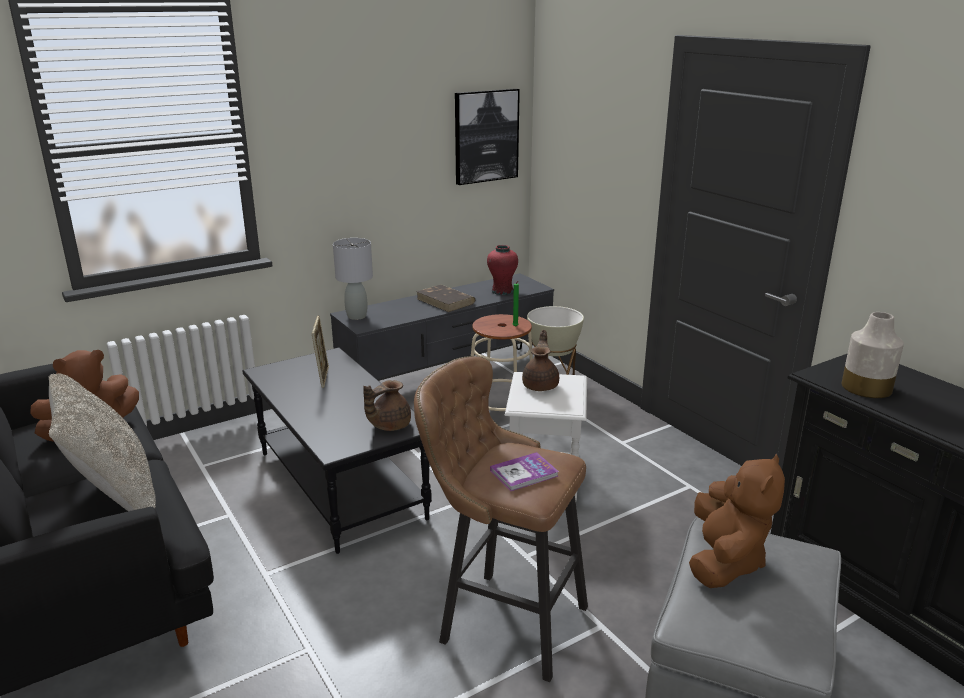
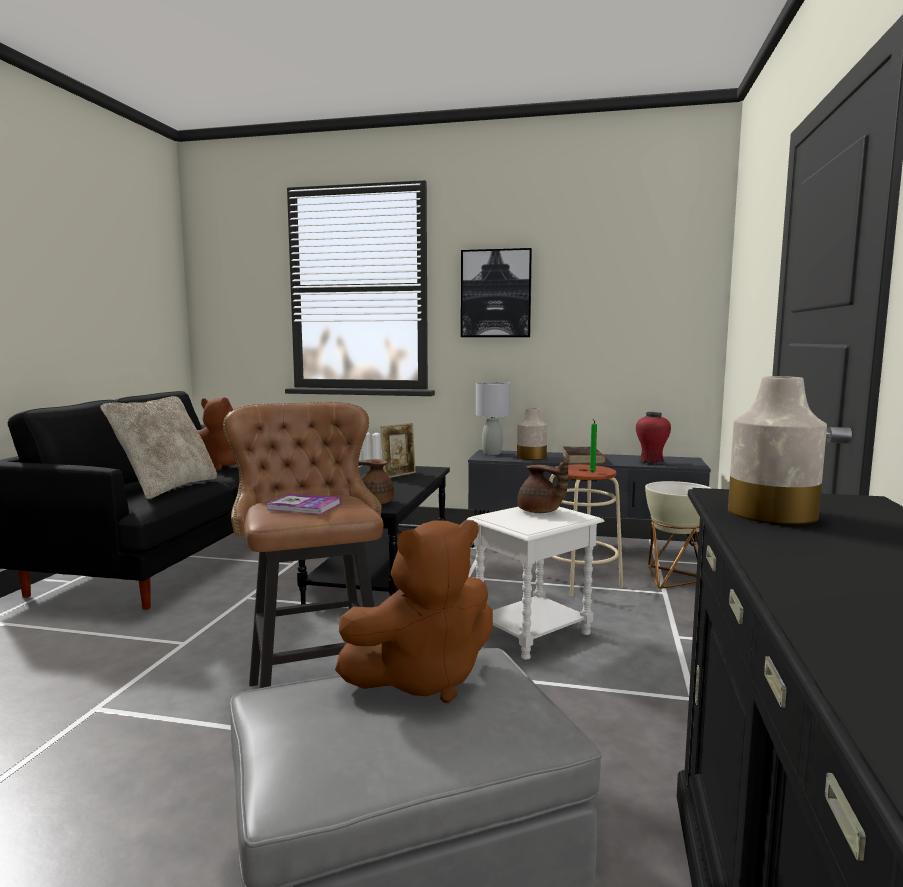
camera: 45 degrees right, 15 degrees down
(402, 312) = (532, 457): none -> beige vase
(486, 136) = (665, 304): picture -> picture (496, 293)
(541, 385) = (540, 512): brown teapot -> brown teapot turned 75 degrees clockwise

